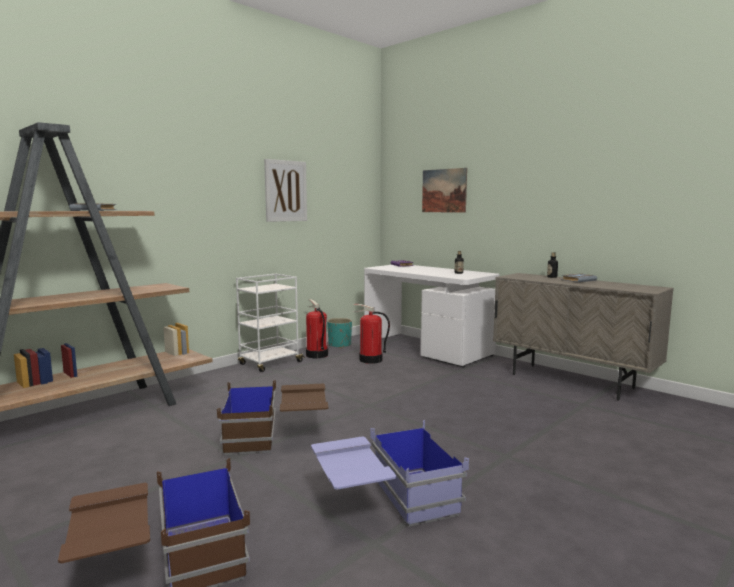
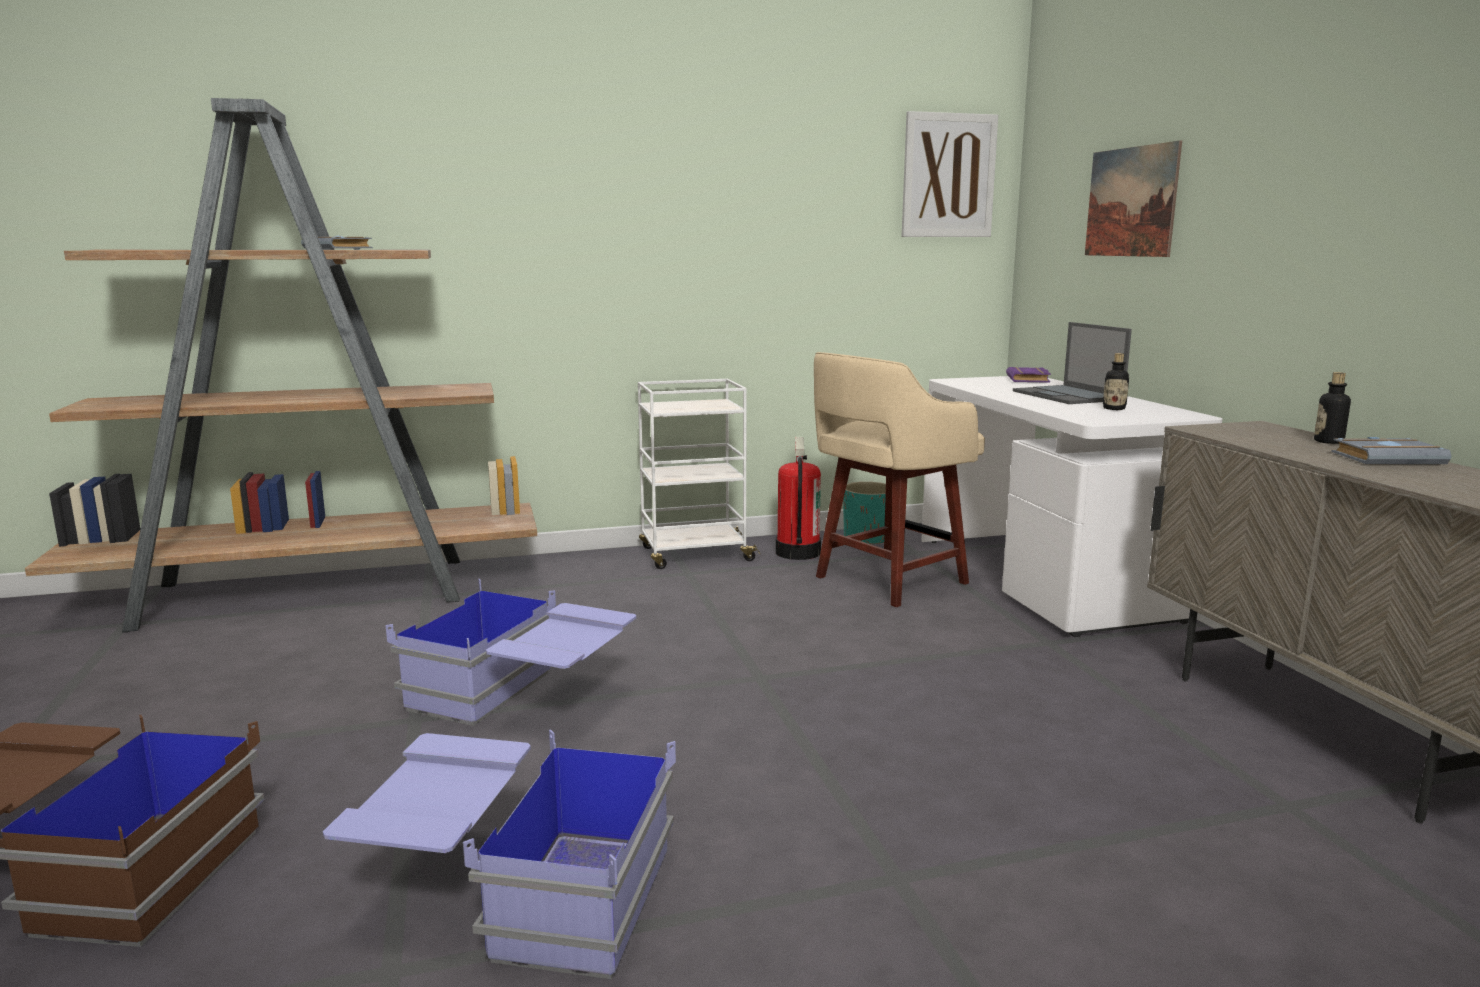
camera: 30 degrees right, 5 degrees up
(276, 437) = (521, 699): brown storage box -> blue storage box
(285, 191) = (761, 209): picture -> picture (948, 176)
(370, 360) = (887, 581): fire extinguisher -> beige stool
(432, 270) = (1068, 396): none -> laptop

